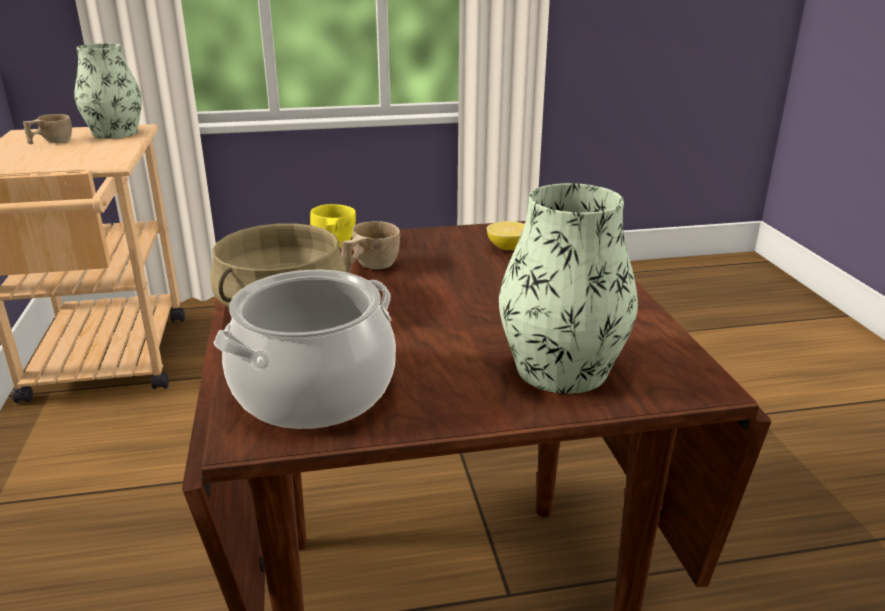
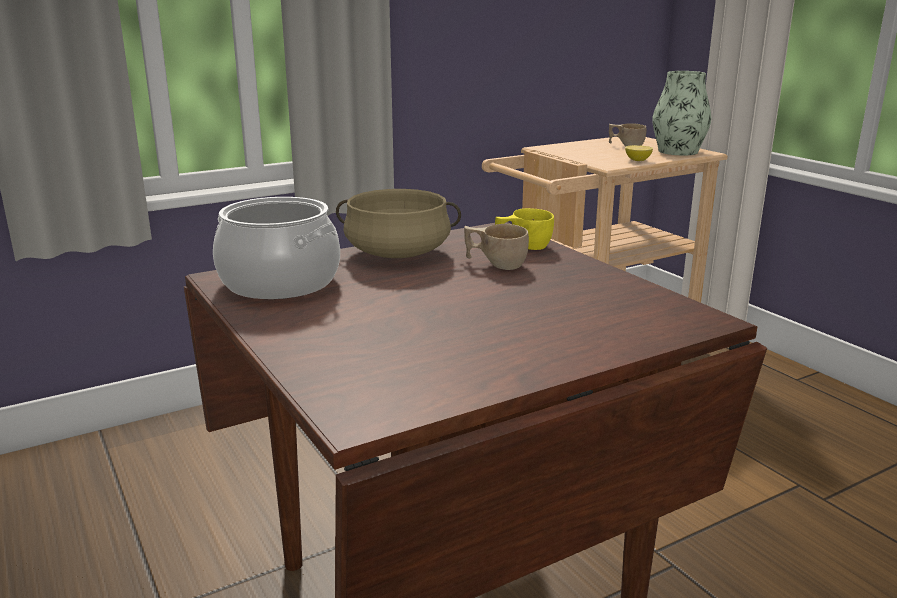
camera: 70 degrees right, 5 degrees down
(508, 248) = (608, 305): lemon -> lemon (637, 160)
(561, 369) = (354, 354): vase -> none

